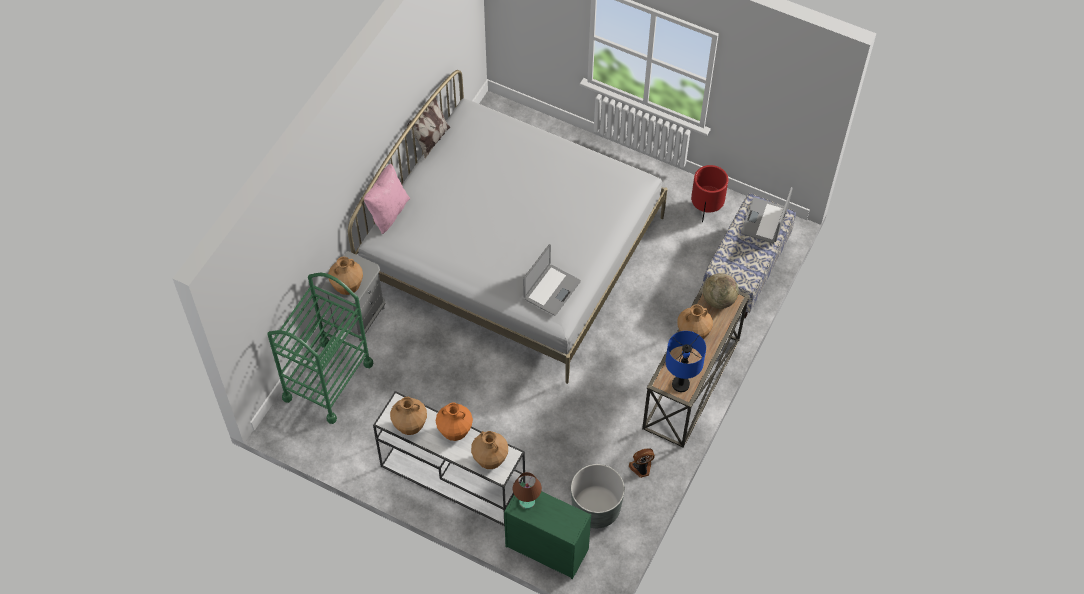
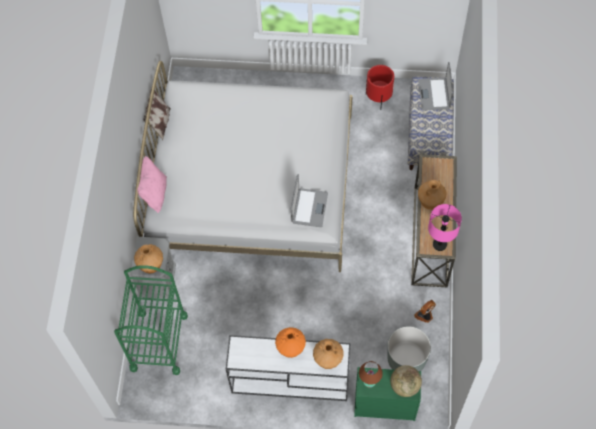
camera: 20 degrees left, 5 degrees up
(410, 426) = (254, 358): brown vase -> none
(681, 384) = (440, 244): blue table lamp -> pink table lamp
(718, 300) = (436, 168): globe -> globe (404, 385)

